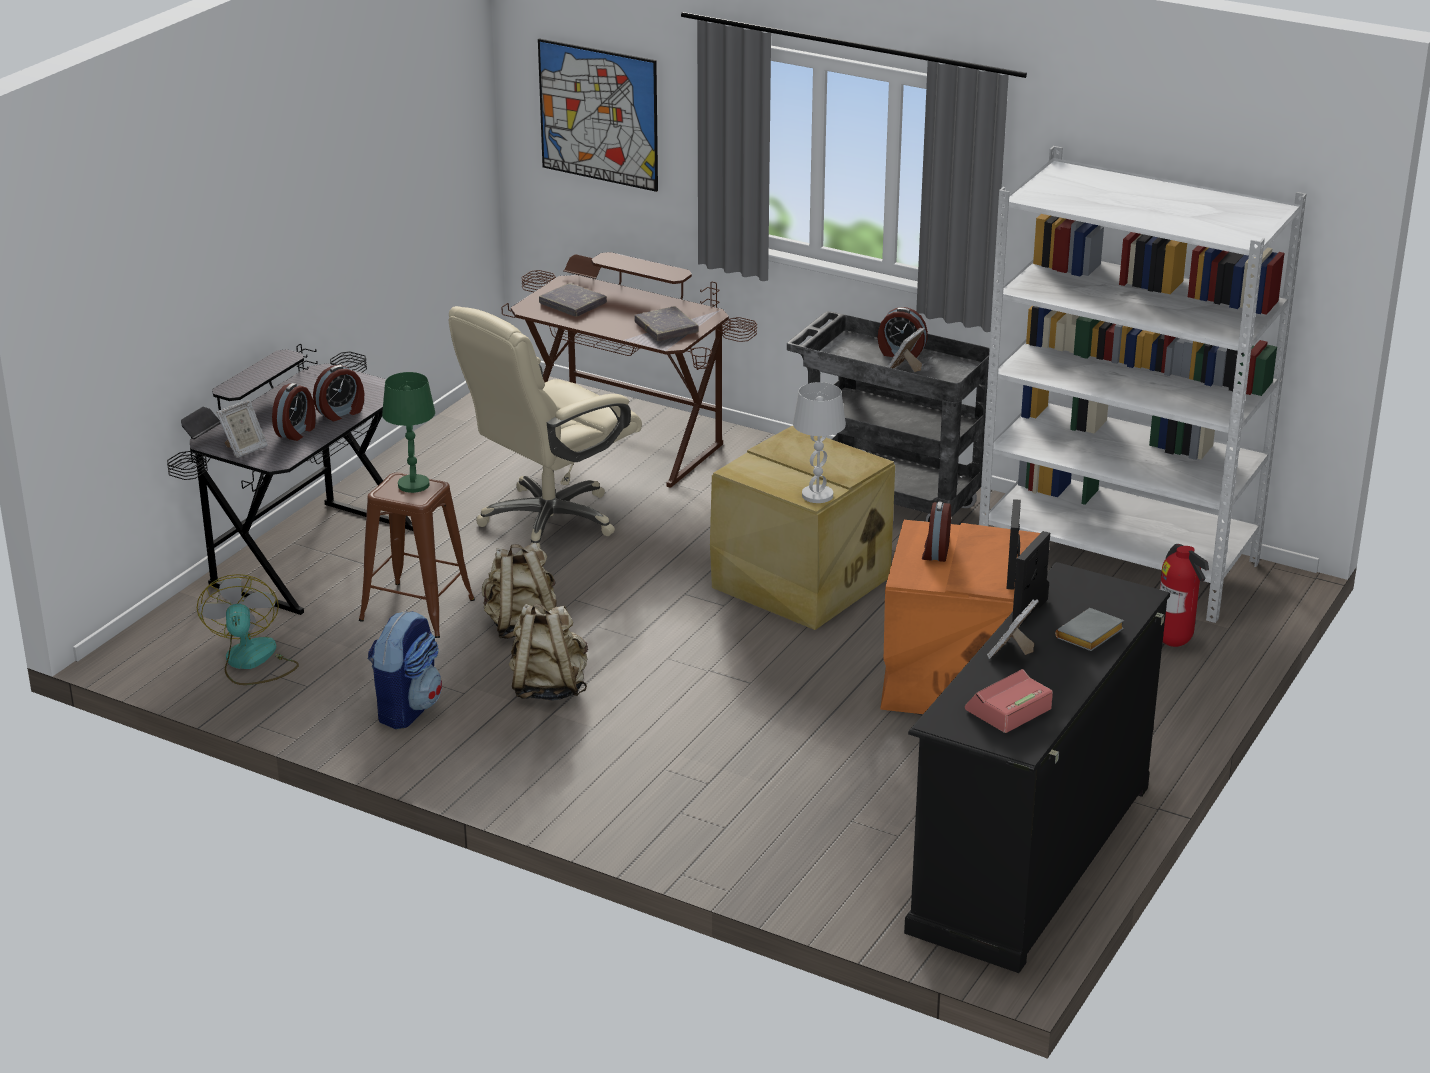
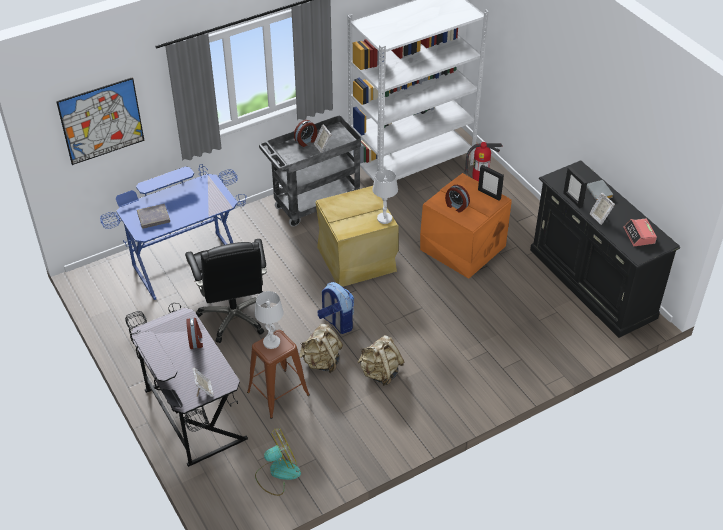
camera: 60 degrees left, 15 degrees up
(251, 662) = (277, 473): fan -> fan turned 135 degrees clockwise
(297, 432) = (202, 364): alarm clock -> none
(407, 708) = (361, 428): backpack -> backpack (336, 322)
(414, 485) = (271, 342): green table lamp -> white table lamp
(551, 518) = (234, 315): beige office chair -> black office chair
(624, 442) = (185, 263): brown desk -> blue desk
(666, 328) = (210, 198): grey book -> none

